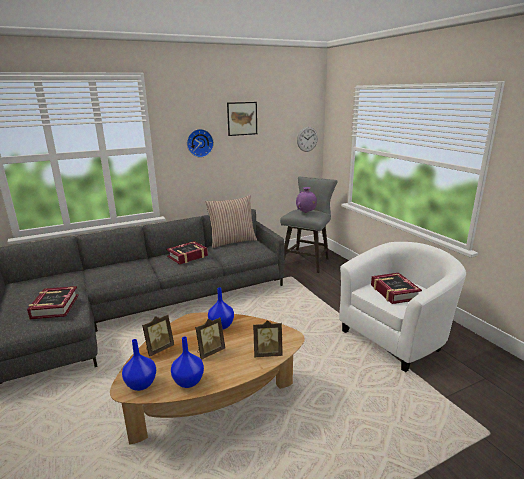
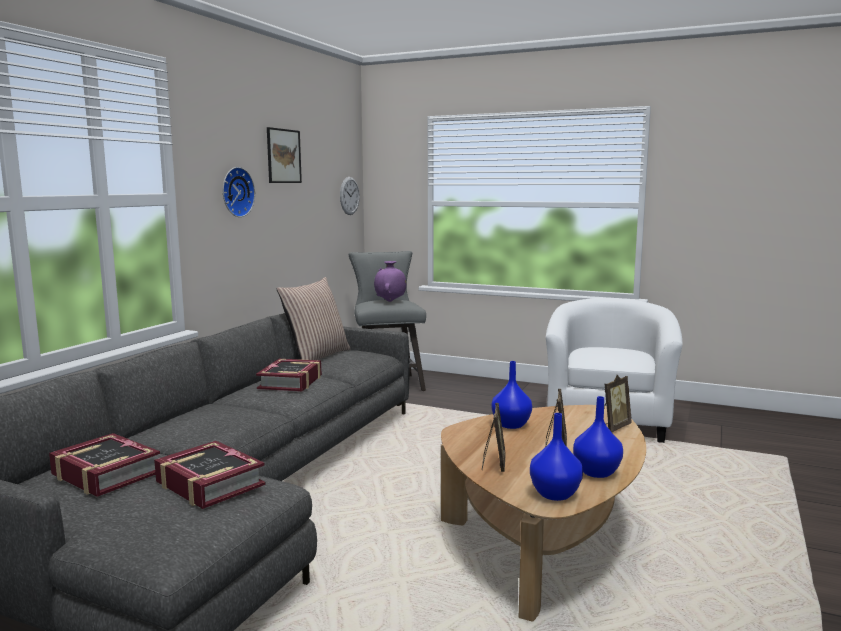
camera: 40 degrees left, 10 degrees down
(394, 292) = (608, 356): book -> book (105, 474)

